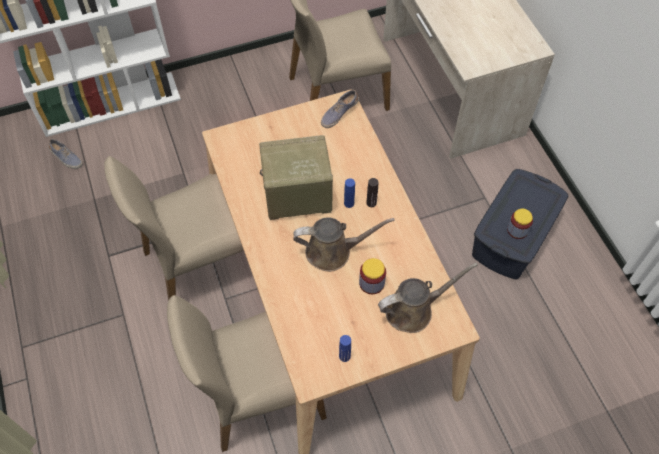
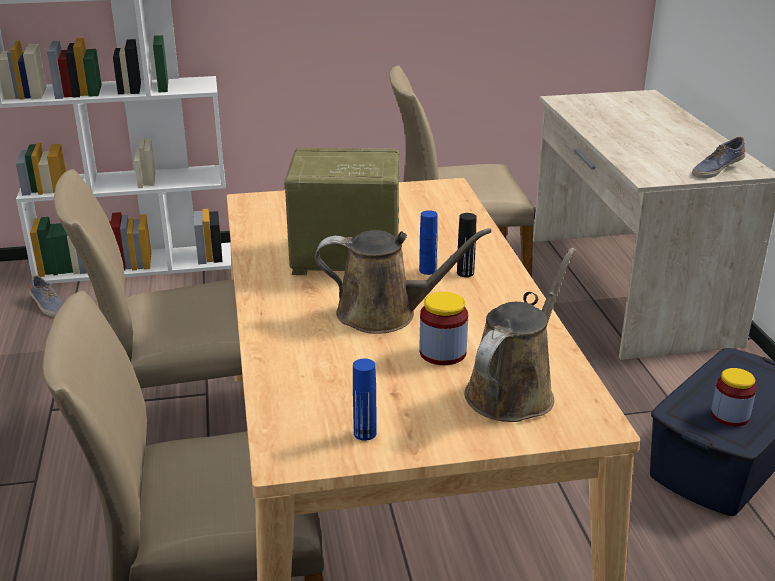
camera: 10 degrees right, 30 degrees down
(339, 113) = (437, 194): shoe -> shoe (716, 170)
(413, 310) = (514, 391): brown watering can -> brown watering can turned 45 degrees counterclockwise

